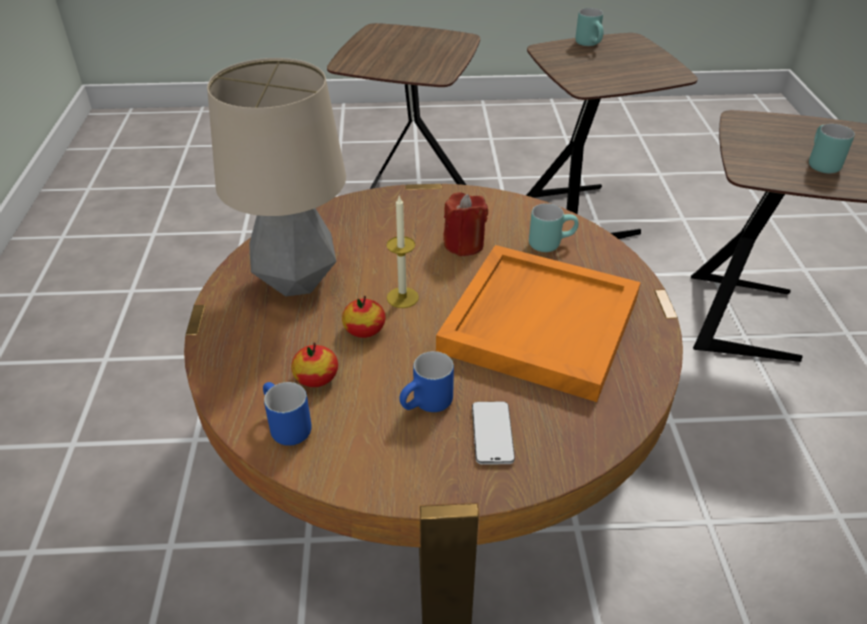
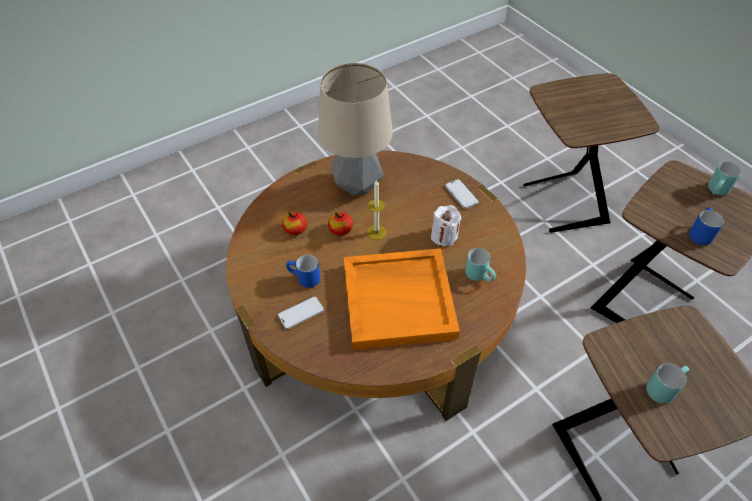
camera: 60 degrees right, 10 degrees up
(283, 427) = (258, 235): blue mug -> blue mug (698, 233)
(407, 204) = (461, 194): none -> phone
(464, 244) = (444, 236): red candle -> white candle

